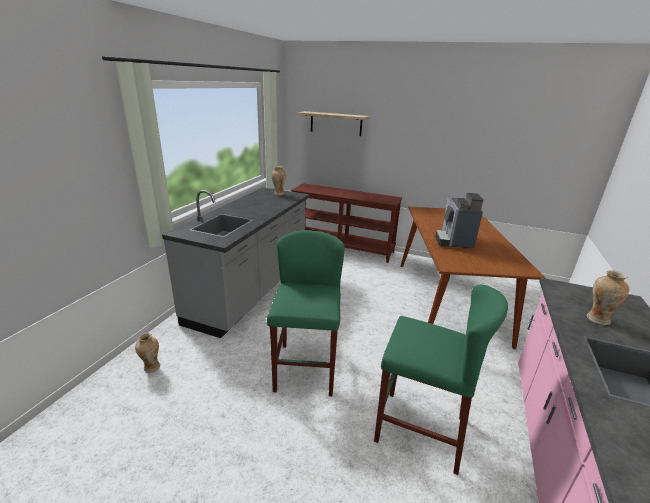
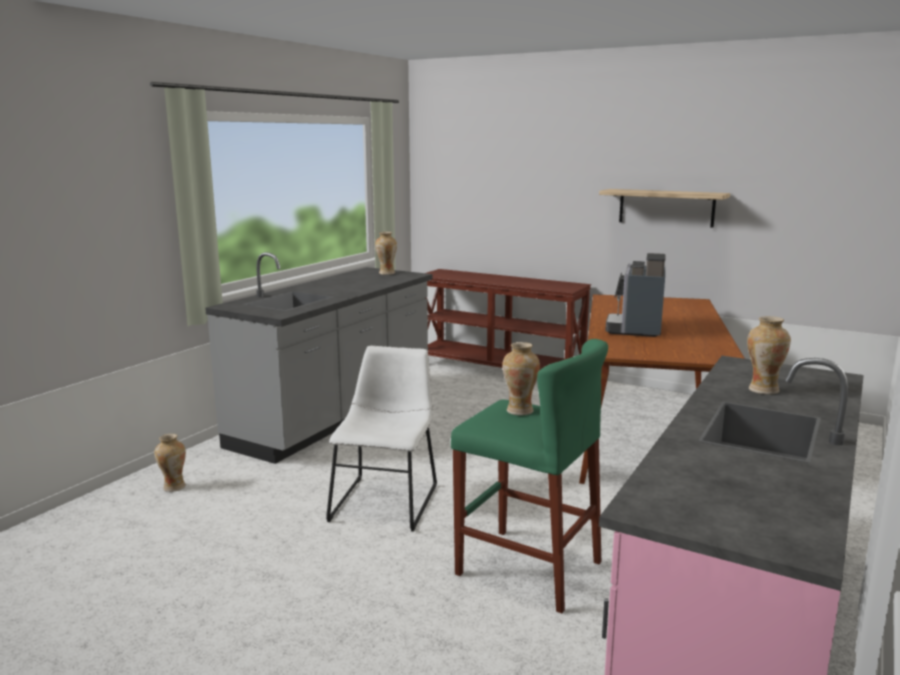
camera: 10 degrees right, 10 degrees down
(306, 369) = (386, 500): green stool -> white chair
(336, 123) = (485, 174): shelf -> shelf (666, 207)
(424, 333) = (519, 411): none -> vase

